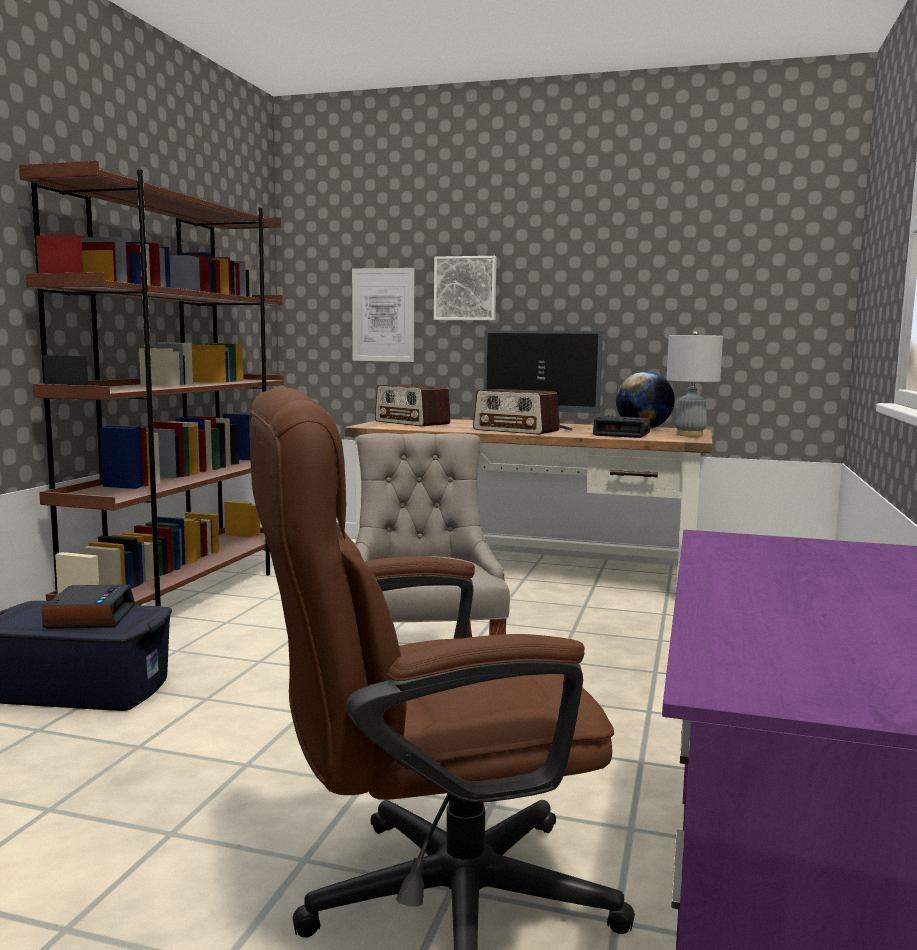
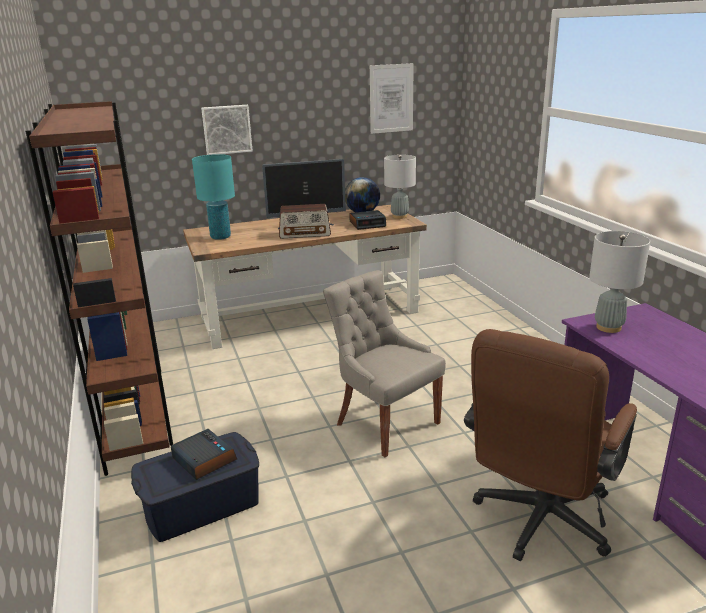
camera: 35 degrees left, 15 degrees up
(383, 315) = (163, 154): picture -> picture (391, 98)
(412, 423) = (220, 237): radio -> turquoise table lamp
(751, 549) = (608, 327): none -> grey table lamp

